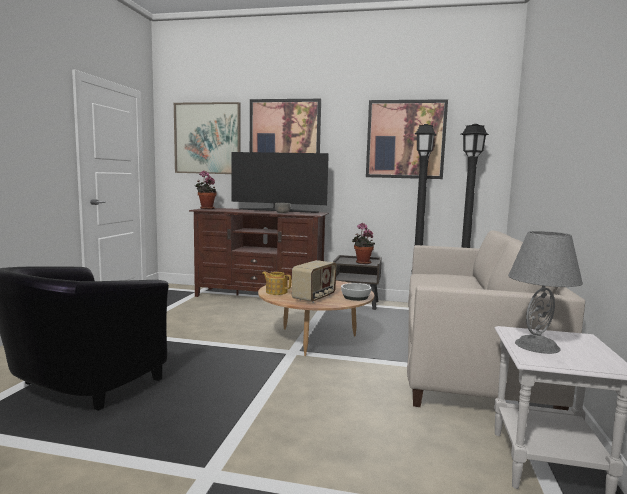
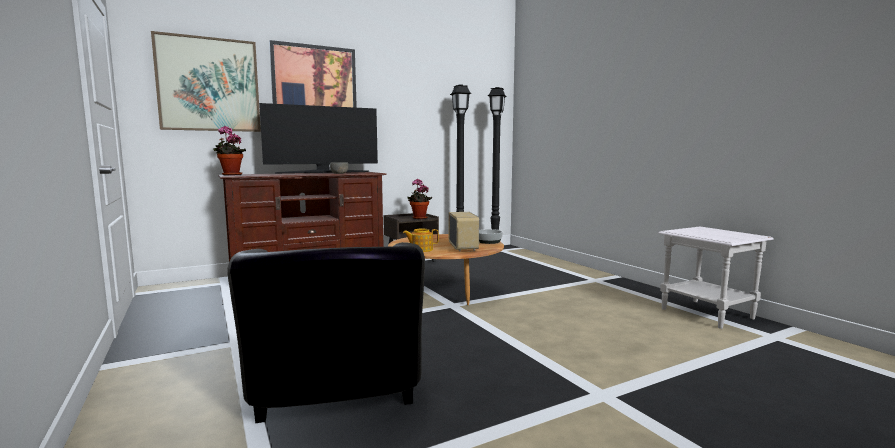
camera: 40 degrees left, 0 degrees up
(405, 139) = (435, 98): picture -> none
(467, 359) = (563, 276): beige sofa -> none
(537, 345) = (706, 234): grey table lamp -> none

